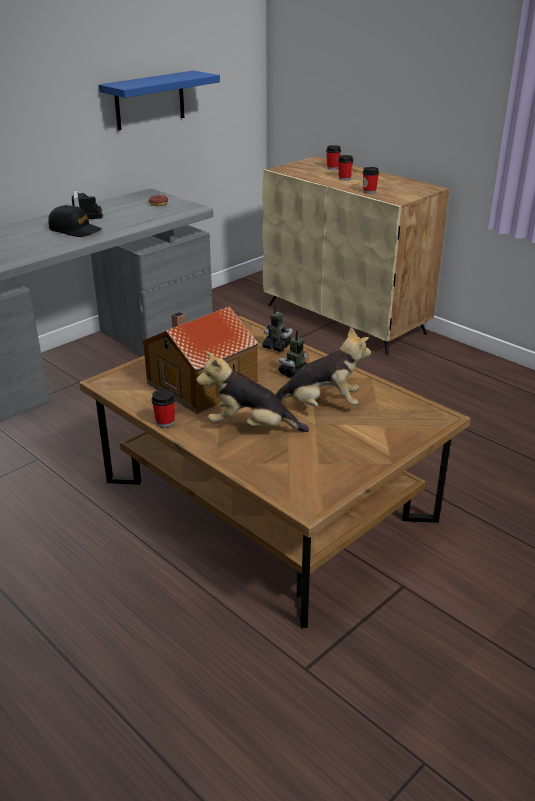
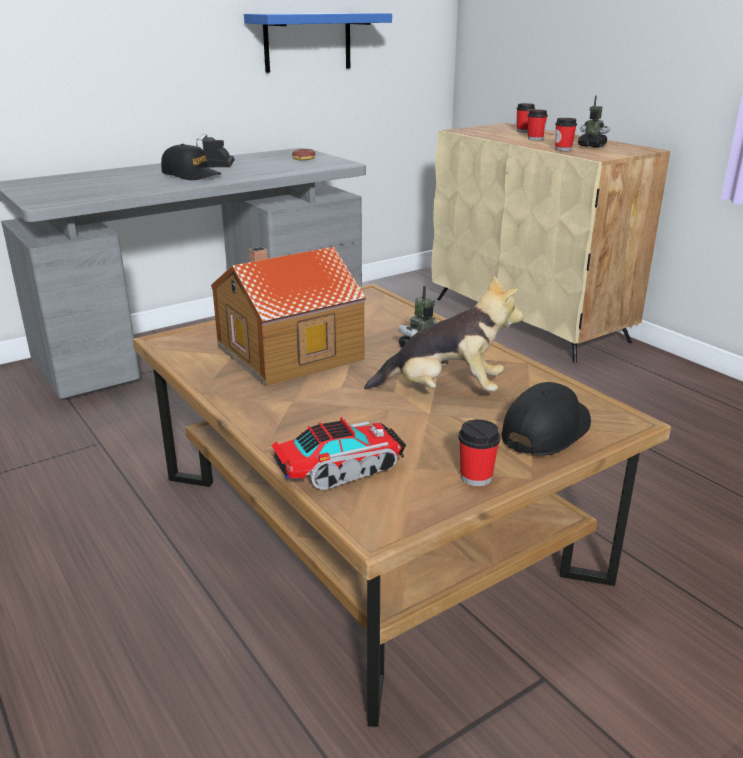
camera: 10 degrees right, 5 degrees down
(165, 422) = (217, 393): cup -> cup (476, 477)
(251, 427) = (334, 410): plush toy -> none
(272, 470) = (341, 469): none -> toy truck
(276, 346) = (407, 318): toy robot -> toy robot (591, 146)
(393, 429) = (546, 431): none -> black cap

